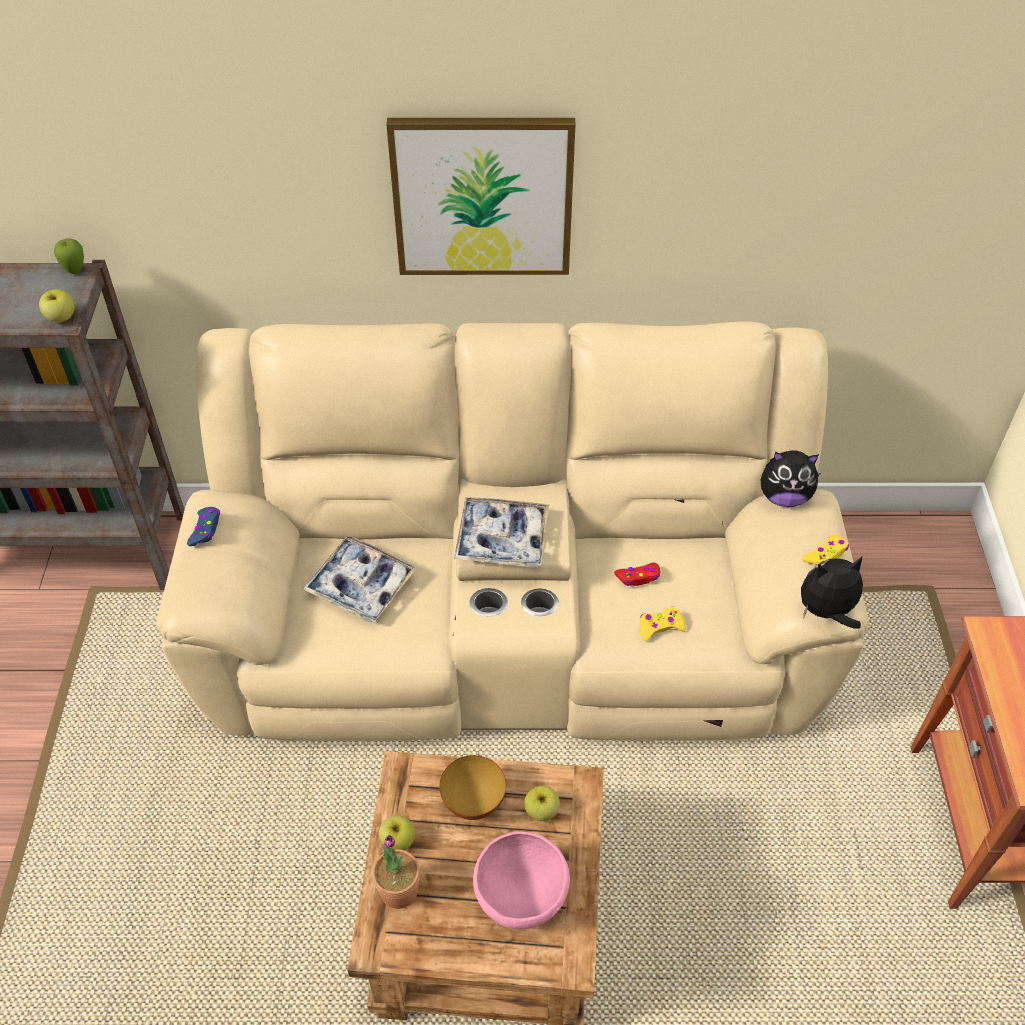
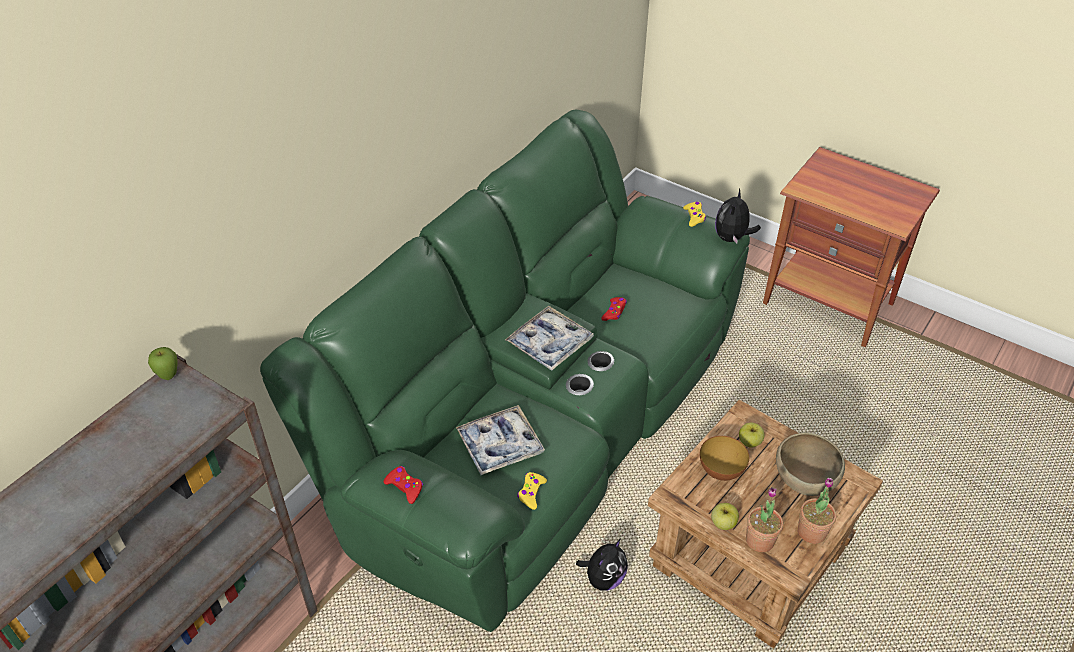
camera: 55 degrees left, 5 degrees down
(61, 317) = (220, 404): apple -> none
(205, 529) = (405, 487): blue game controller -> red game controller
(449, 942) = (811, 532): none -> potted plant
(482, 197) = (403, 125): picture -> none
(512, 627) = (537, 425): beige sofa -> green sofa
(520, 898) = (803, 483): pink bowl -> brown bowl
(660, 627) = (659, 322): yellow game controller -> yellow game controller (531, 493)
(784, 497) = (635, 211): plush toy -> plush toy (603, 578)

